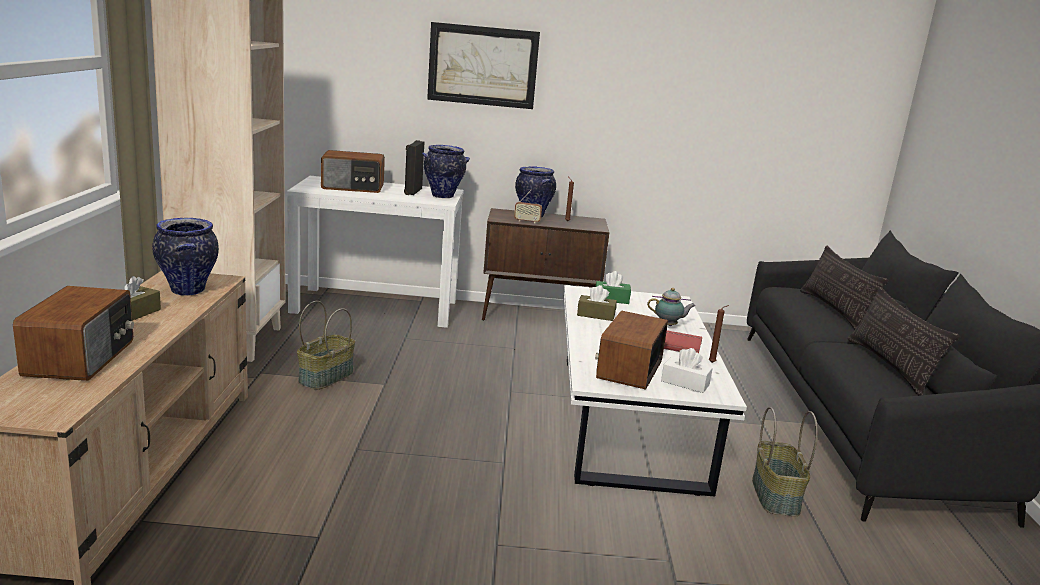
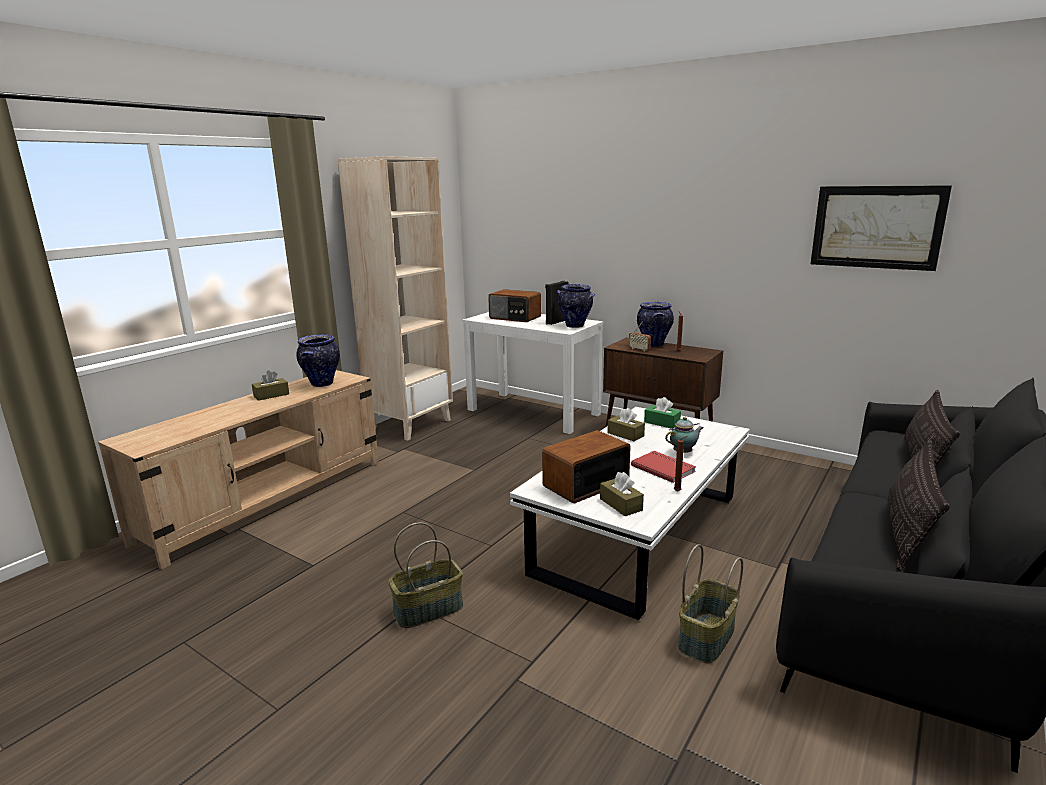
camera: 35 degrees right, 0 degrees up
(82, 358) = (206, 418): radio -> none
(325, 377) = (441, 458): basket -> basket (428, 609)
(483, 66) = (616, 216): picture -> picture (876, 227)
(668, 326) = (683, 452): teapot -> teapot turned 60 degrees counterclockwise
(685, 383) = (621, 504): white tissue box -> brown tissue box

